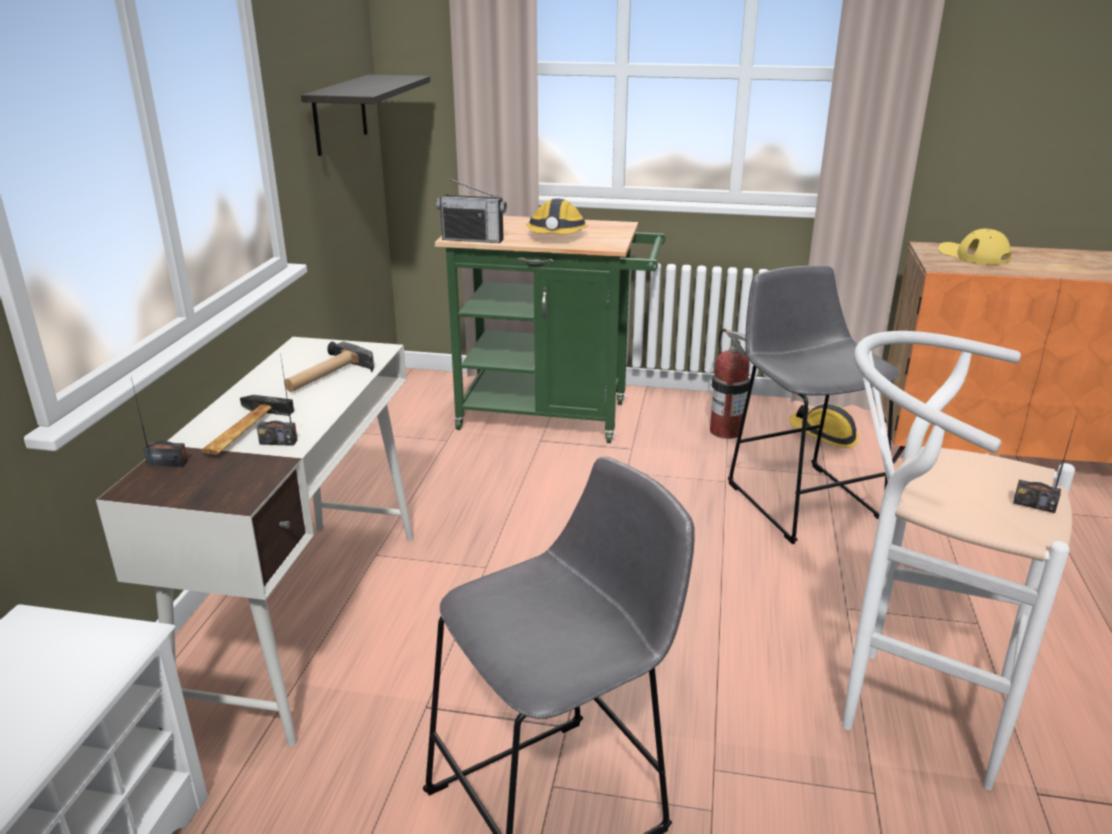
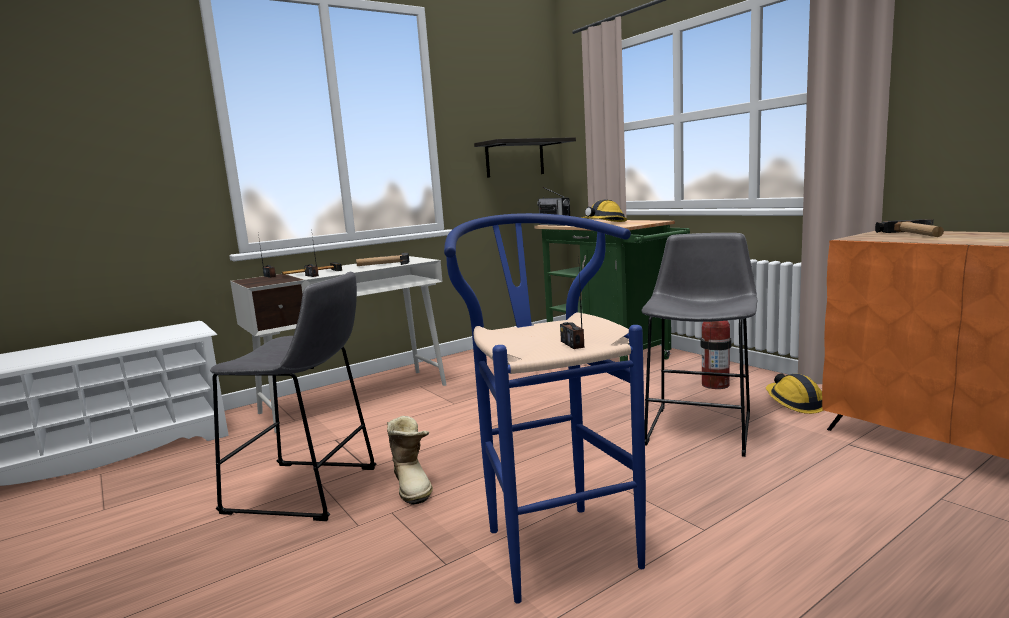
camera: 45 degrees right, 15 degrees down
(668, 718) = (413, 485): none -> boot
(906, 705) = (552, 541): white stool -> blue stool
(973, 255) = (918, 234): yellow cap -> hammer

